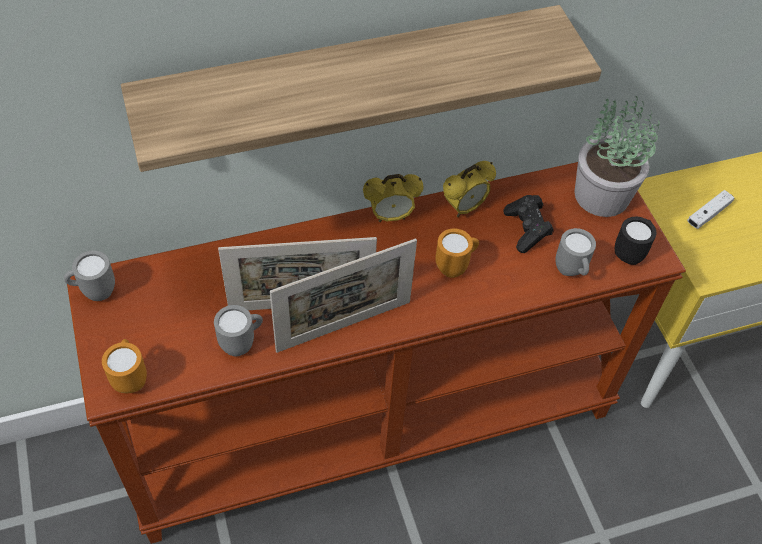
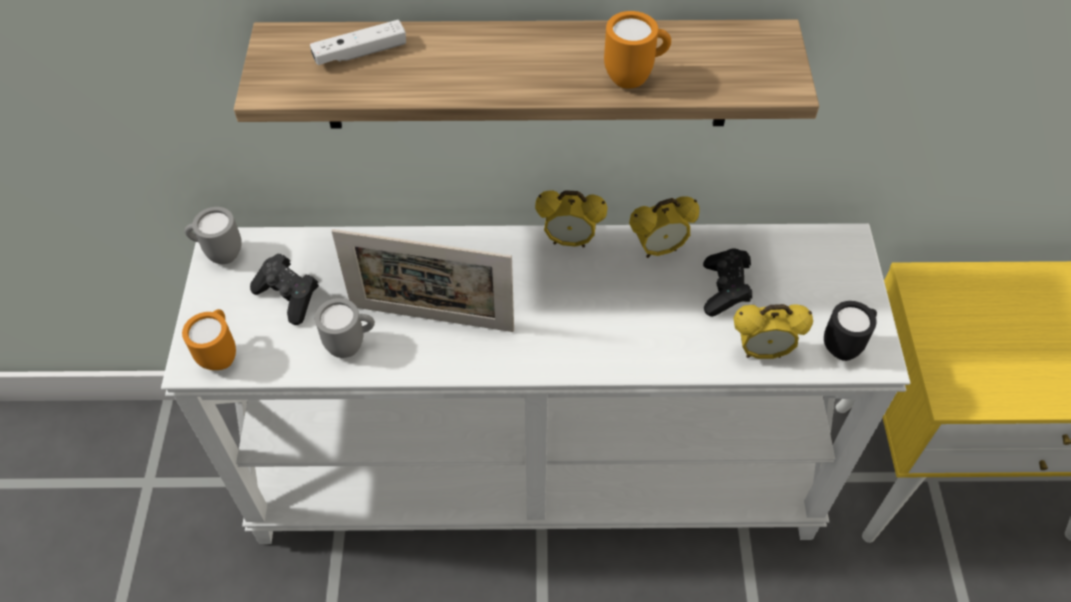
camera: 20 degrees right, 0 degrees up
(171, 315) = (289, 297): none -> black game controller
(344, 326) = (470, 352): picture frame -> none
(371, 418) = (537, 470): brown console table -> white console table
(455, 266) = (623, 314): orange mug -> orange mug (634, 77)
(571, 272) = (762, 352): grey mug -> alarm clock
(600, 195) = (831, 269): potted plant -> none
(708, 214) = (979, 323): white game controller -> white game controller (360, 53)

